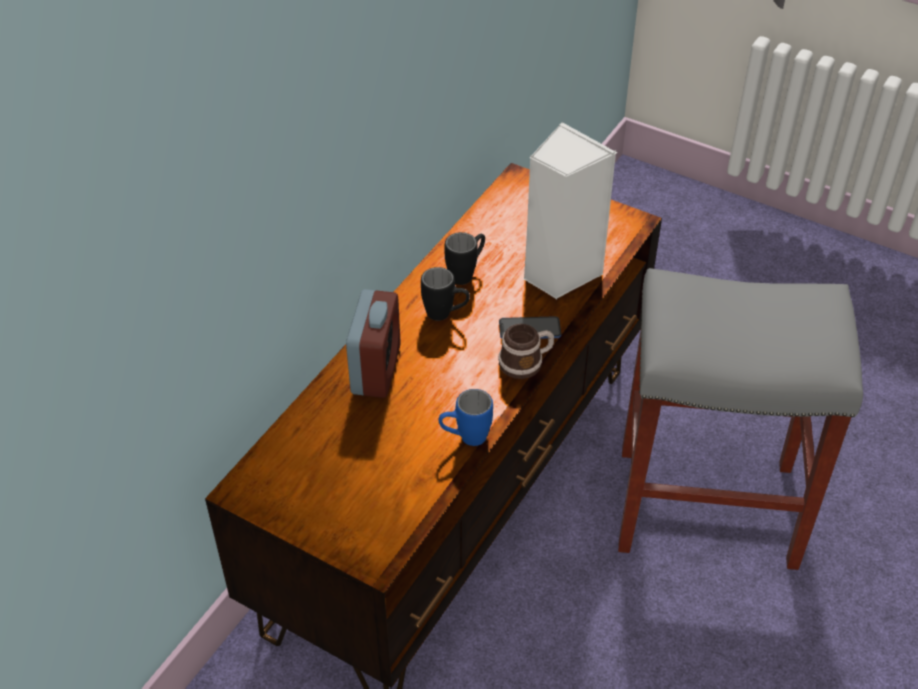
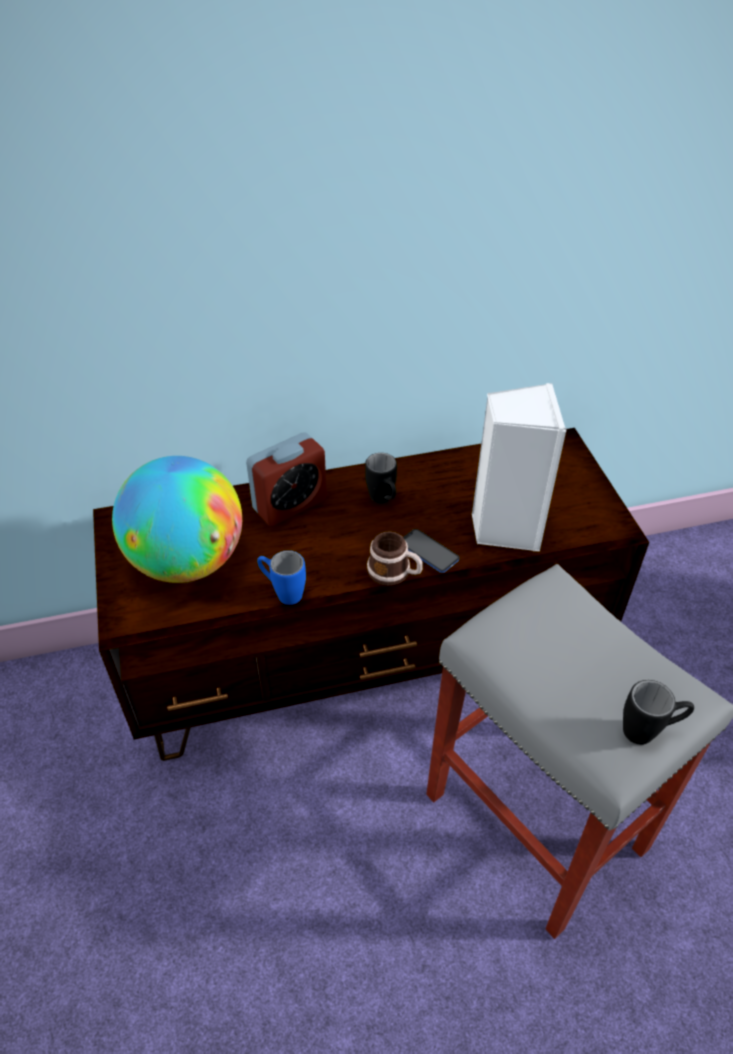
camera: 45 degrees right, 0 degrees up
(356, 473) = (188, 561): none -> globe
(466, 273) = (436, 482): black mug -> black mug (648, 731)

